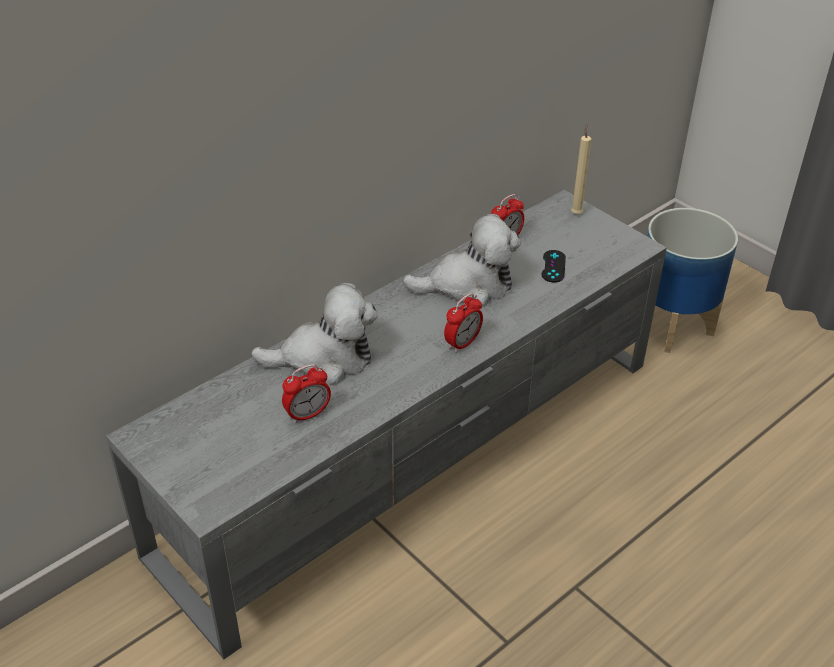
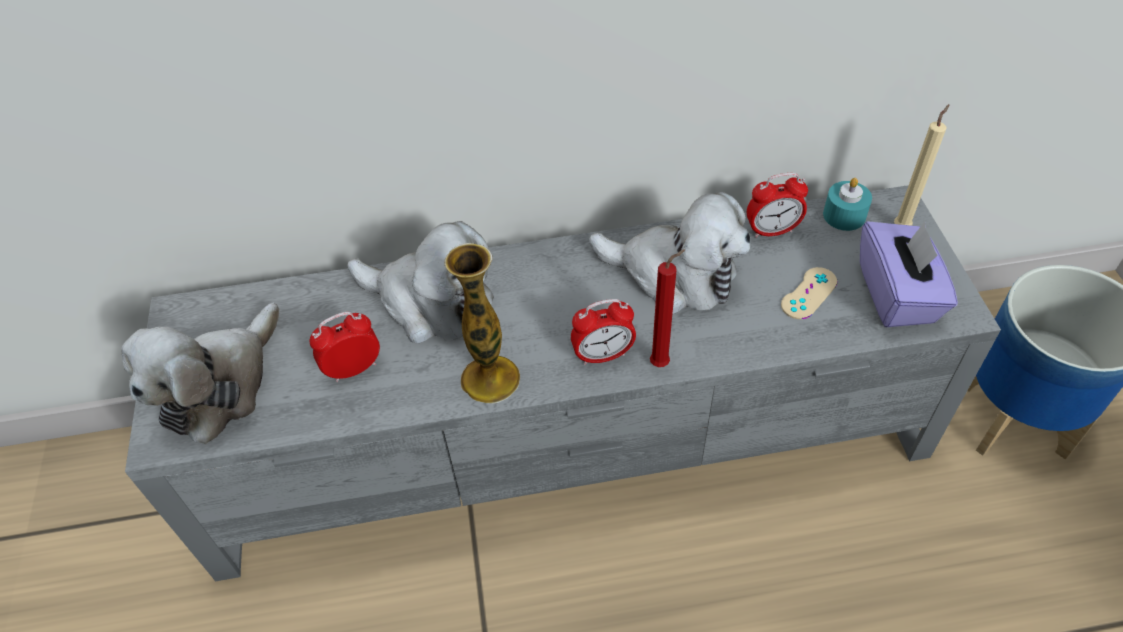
camera: 35 degrees right, 10 degrees up
(219, 462) = (220, 386): none -> plush toy
(307, 414) = (354, 369): alarm clock -> alarm clock turned 150 degrees clockwise
(404, 383) = (490, 379): none -> vase
(501, 333) = (662, 363): none -> red candle
(539, 218) = (844, 215): none -> turquoise candle
(553, 266) = (809, 293): black game controller -> beige game controller
(601, 249) = (897, 294): none -> purple tissue box

